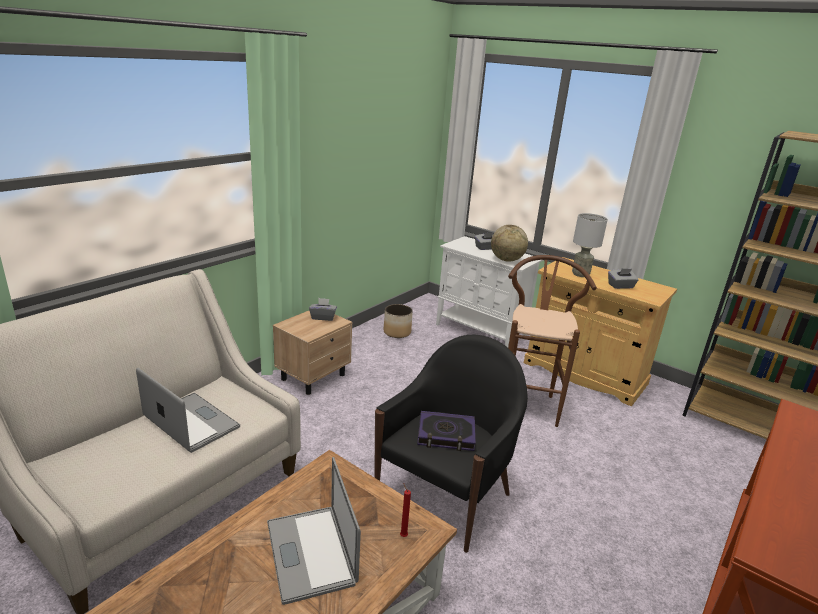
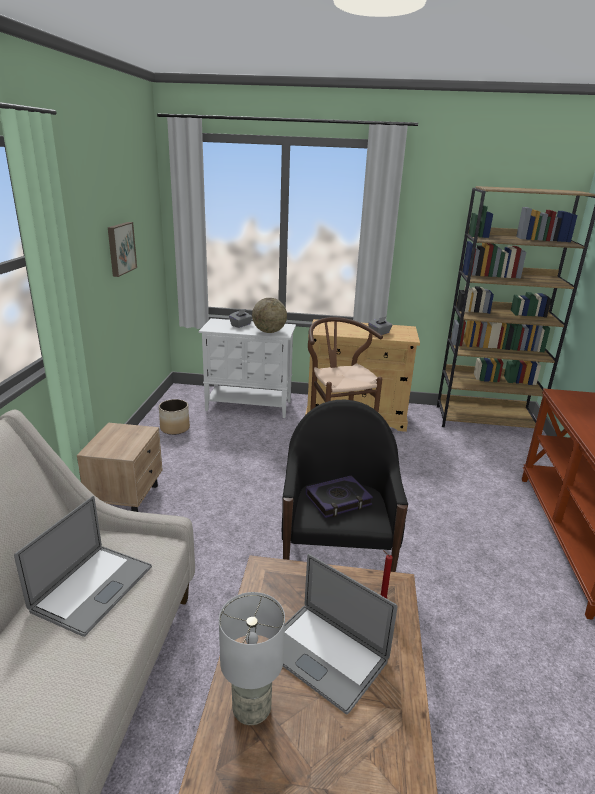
camera: 30 degrees left, 0 degrees up
(191, 422) = (92, 588): laptop -> laptop turned 105 degrees clockwise
(323, 317) = (125, 431): grey tissue box -> none
(377, 156) = (120, 248): none -> picture
(580, 274) = (342, 330): grey table lamp -> grey table lamp (251, 710)

